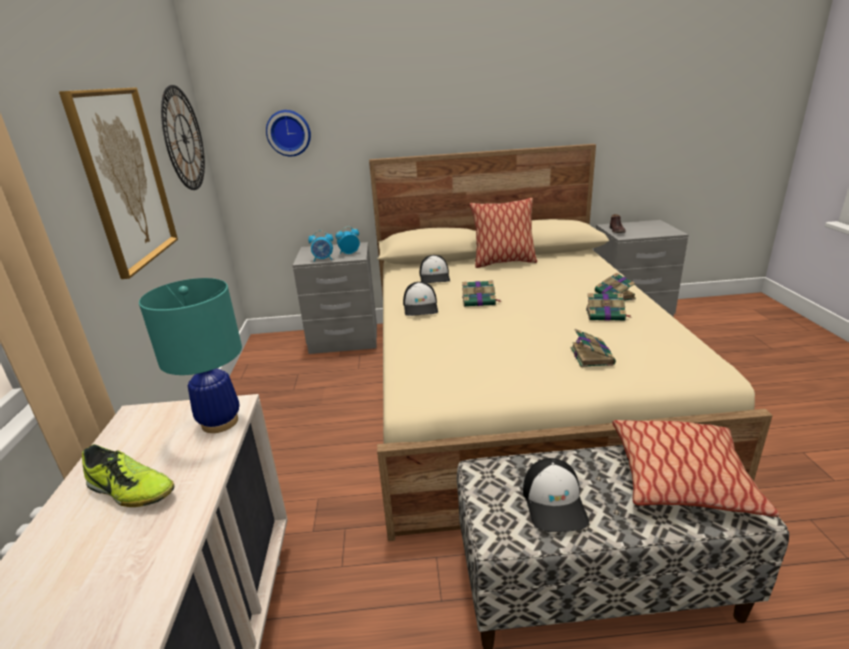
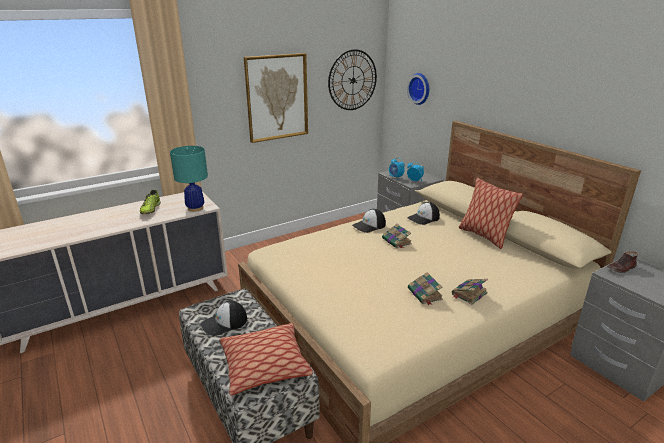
camera: 60 degrees right, 0 degrees up
(591, 355) = (350, 296): book -> none

